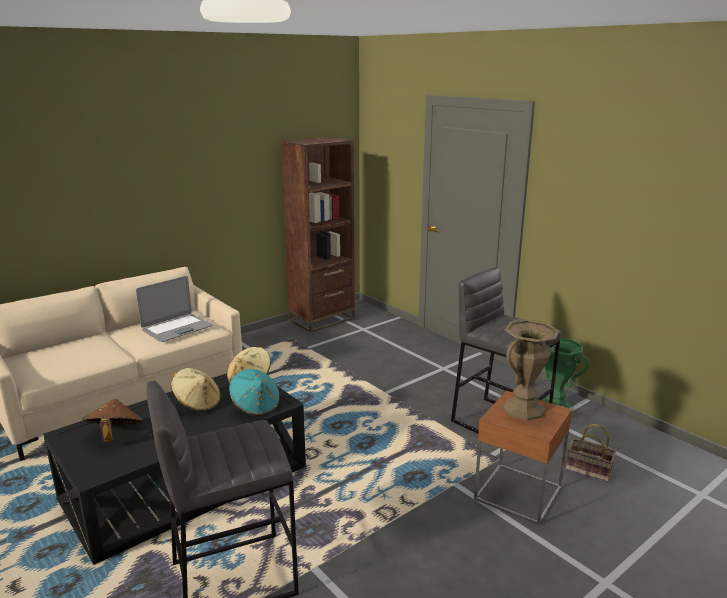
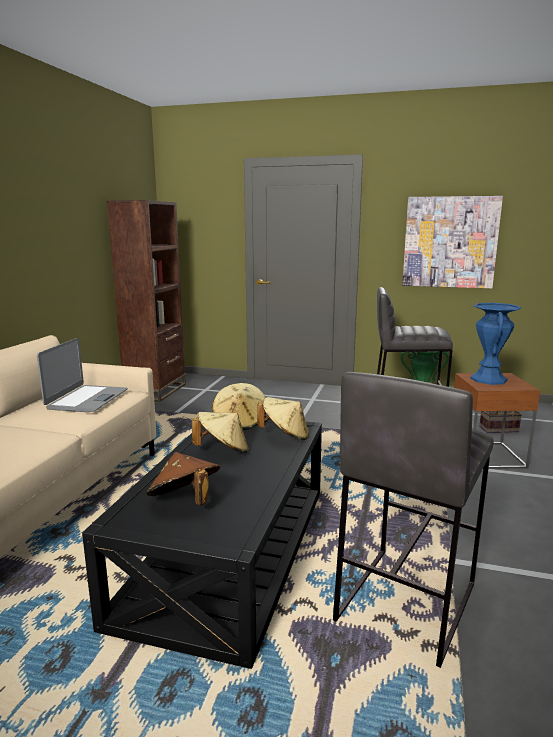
camera: 35 degrees left, 5 degrees down
(255, 406) = (285, 435): turquoise hat -> beige hat
(523, 409) = (488, 379): brown vase -> blue vase
(620, 221) = (450, 242): none -> picture

